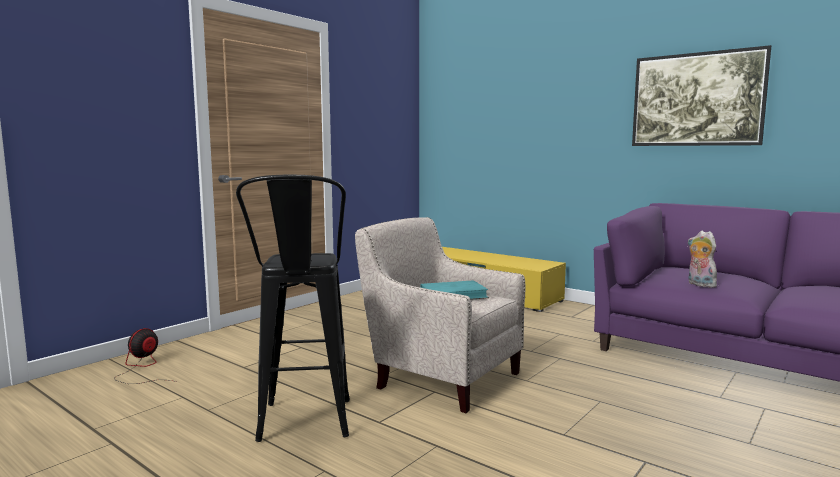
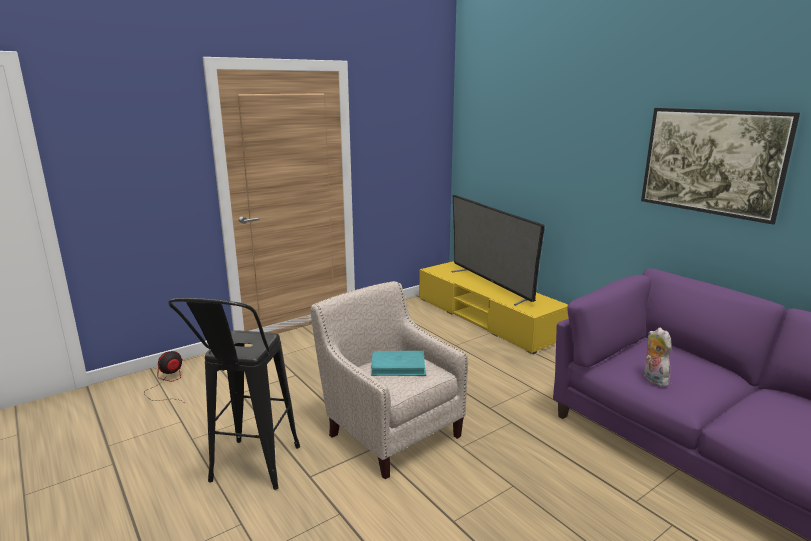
camera: 15 degrees right, 10 degrees up
(478, 255) = (490, 285): none -> television

